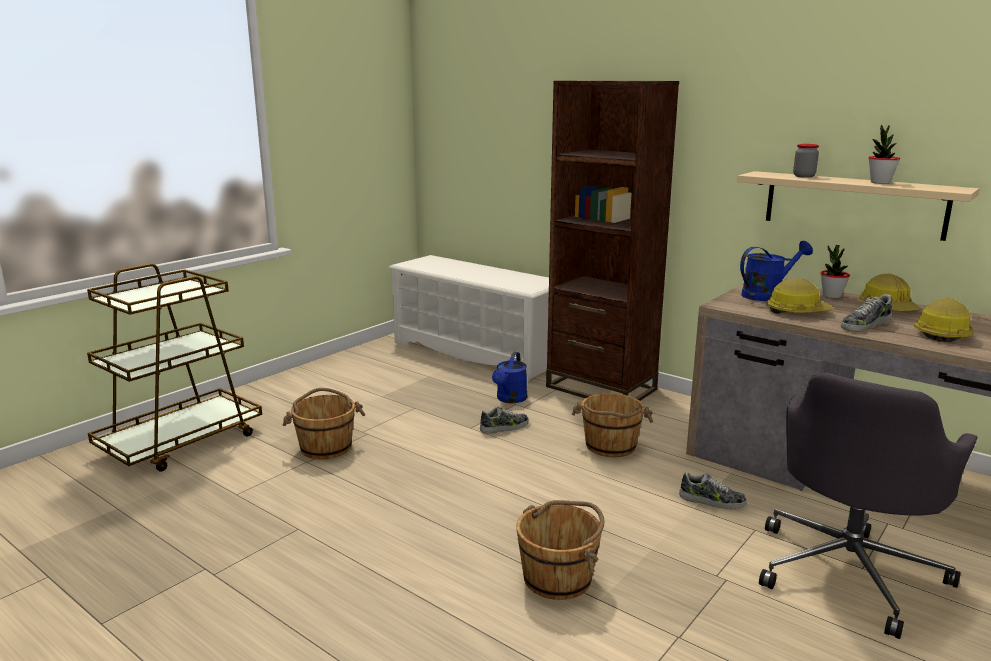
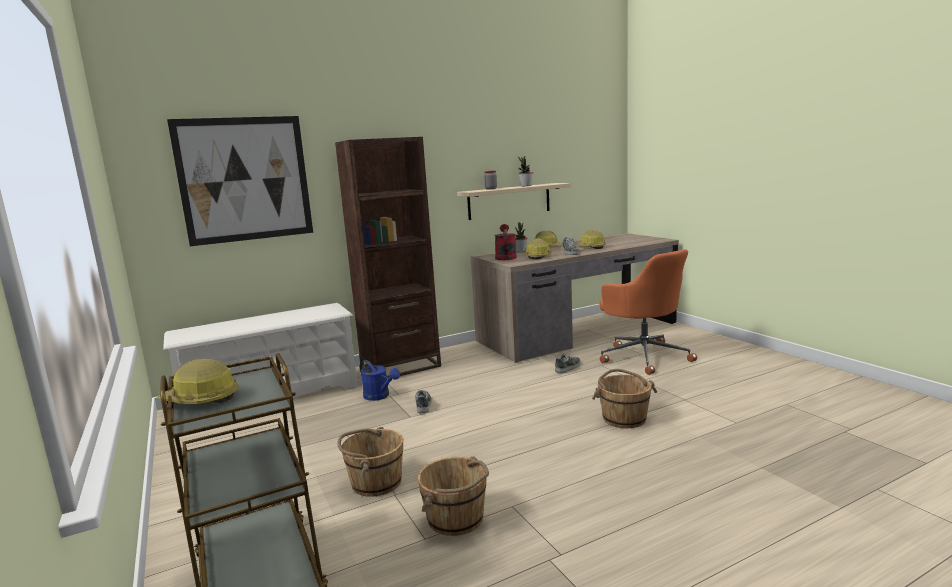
camera: 65 degrees left, 5 degrees down
(155, 289) = (201, 399): none -> hard hat
(503, 117) = (245, 179): none -> picture
(610, 446) = (484, 379): brown bucket -> brown bucket (456, 518)
(767, 295) = (505, 257): blue watering can -> red watering can
(849, 570) = (644, 356): grey office chair -> orange office chair

